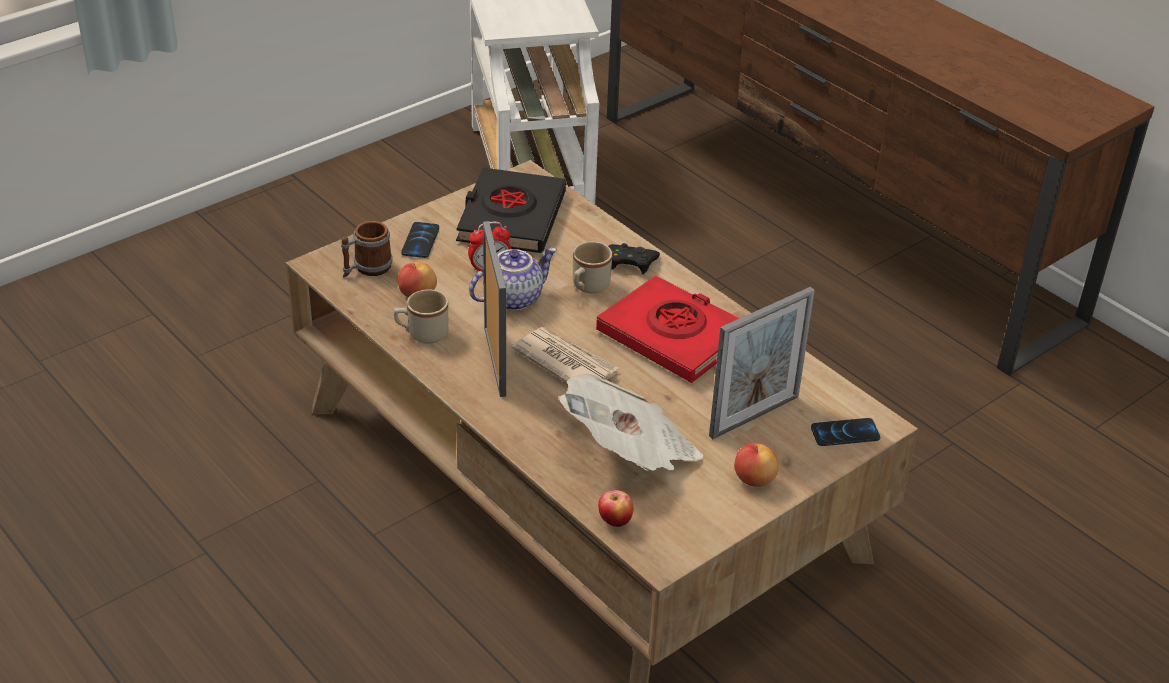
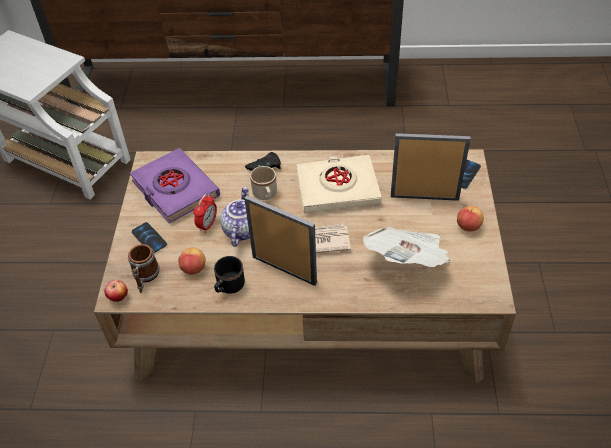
camera: 45 degrees left, 10 degrees up
(422, 334) = (228, 287): beige mug -> black mug
(510, 218) = (175, 189): black book -> purple book
(614, 522) = (453, 299): apple -> apple (118, 298)
(672, 336) = (337, 188): red book -> beige book
(754, 416) = (424, 197): picture frame -> picture frame turned 90 degrees counterclockwise

